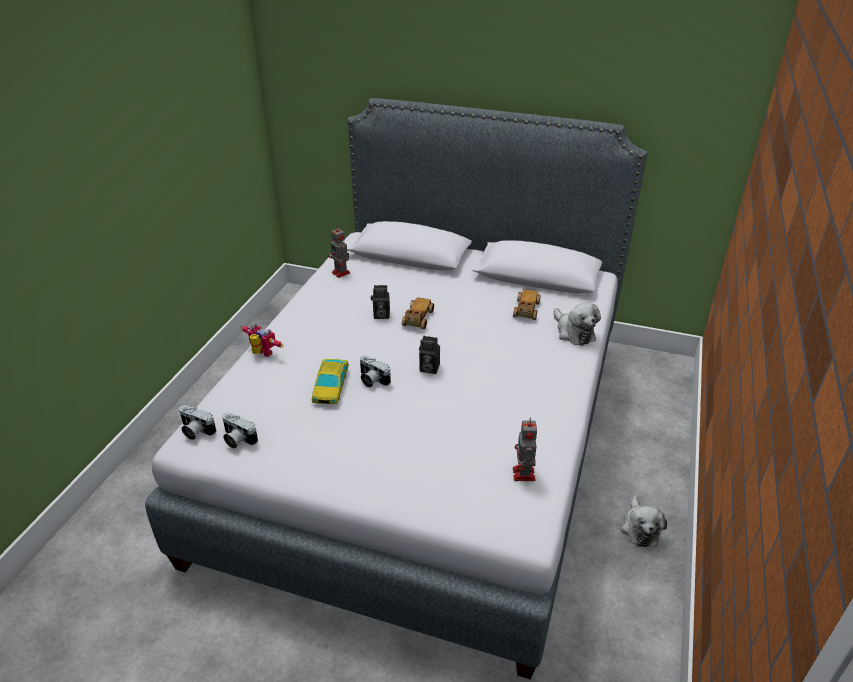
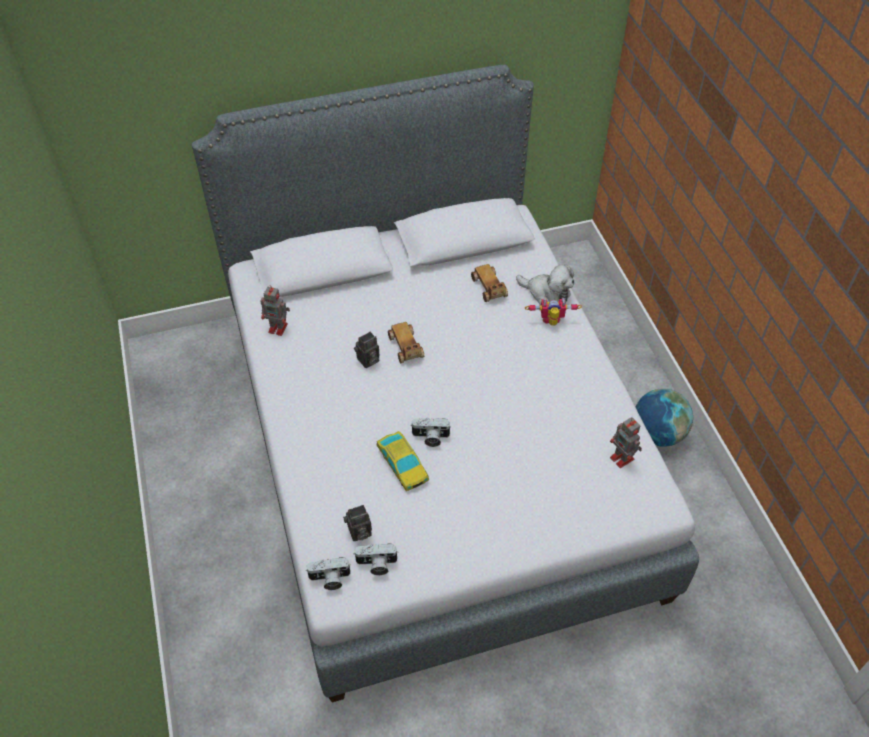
camera: 35 degrees left, 15 degrees up
(262, 354) = (301, 465): toy robot -> toy robot (551, 322)
(428, 368) = (464, 398): camera -> camera (359, 532)
(639, 528) = (657, 433): plush toy -> globe

